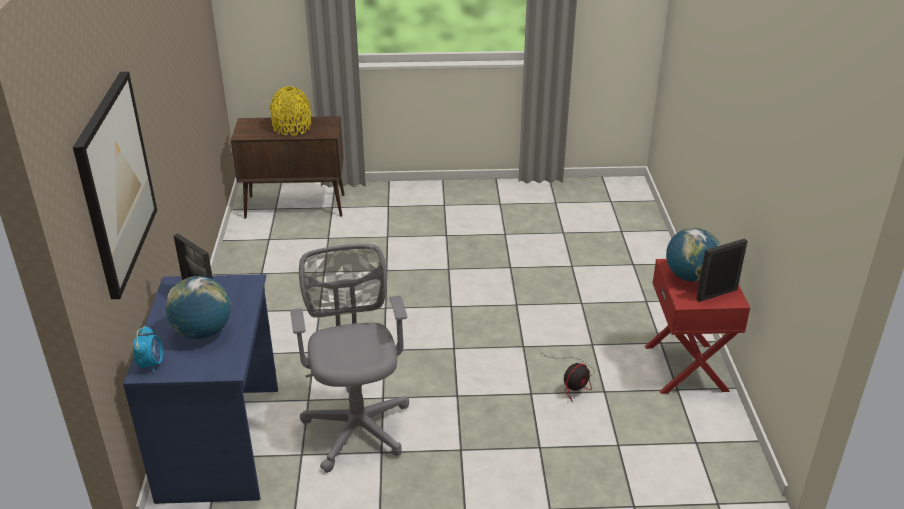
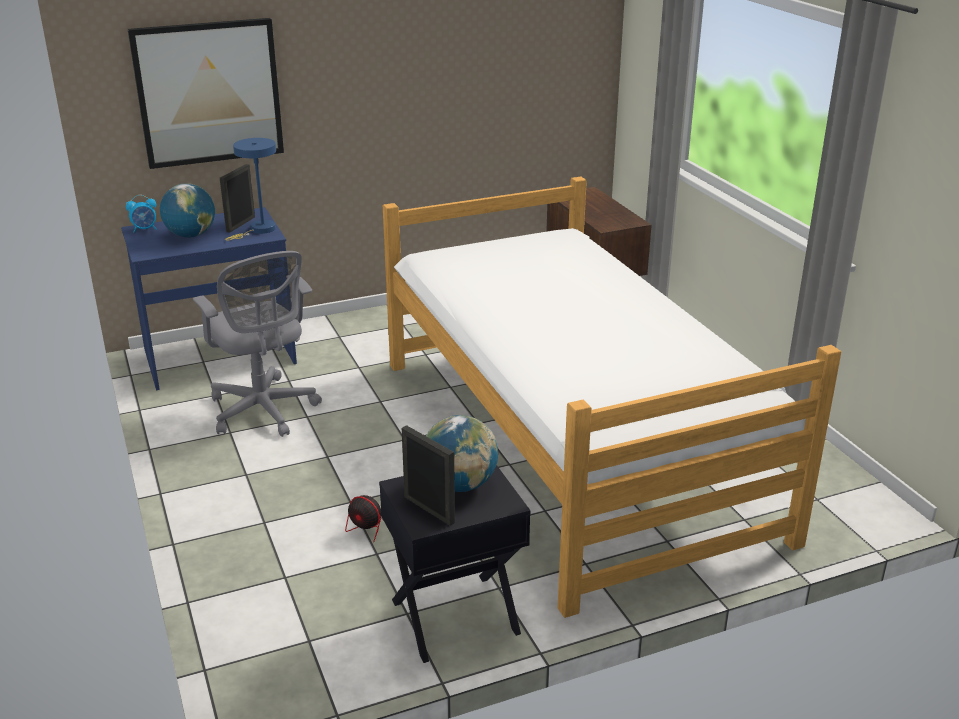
camera: 70 degrees right, 5 degrees down
(229, 287) = (259, 230): none -> blue table lamp
(292, 127) = (600, 210): yellow vase -> none
(357, 424) = (264, 411): grey office chair -> grey office chair turned 90 degrees clockwise
(505, 272) = (569, 445): none -> bed
(687, 368) = (455, 617): red nightstand -> black nightstand

